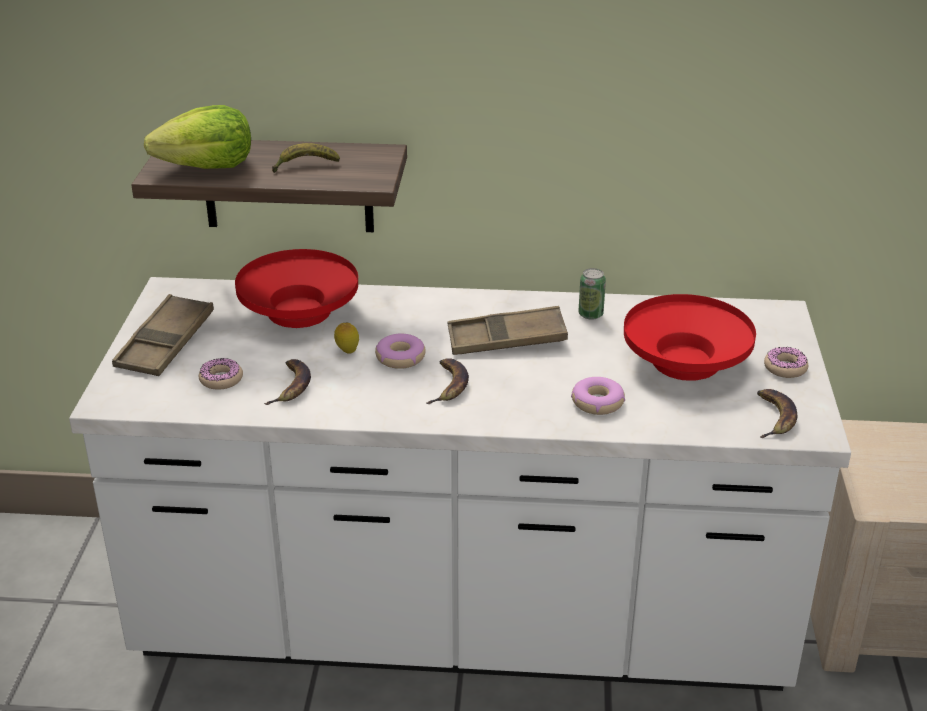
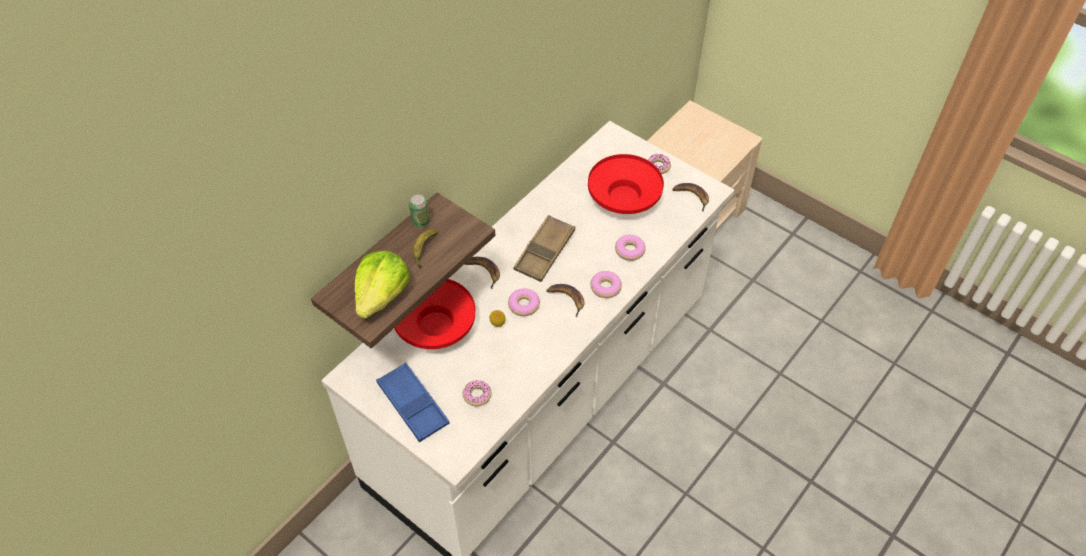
camera: 55 degrees left, 20 degrees up
(165, 343) = (413, 405): brown tray -> blue tray
(291, 386) = (510, 366): banana -> banana (483, 271)
(506, 407) = (605, 287): none -> donut
(590, 314) = (551, 205): can -> can (421, 222)

